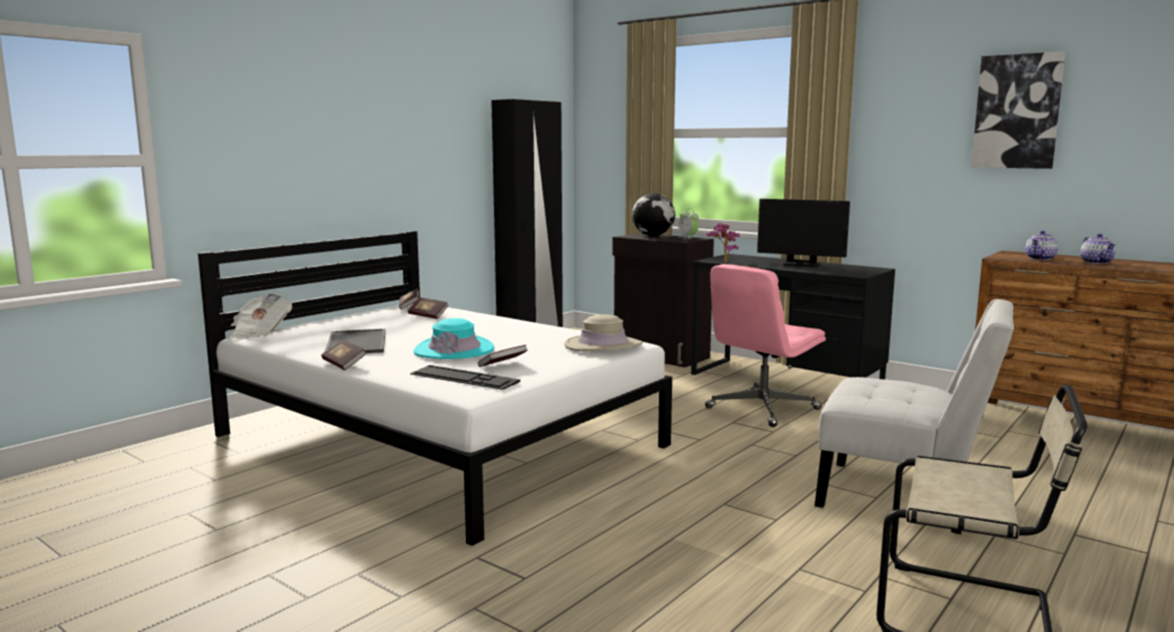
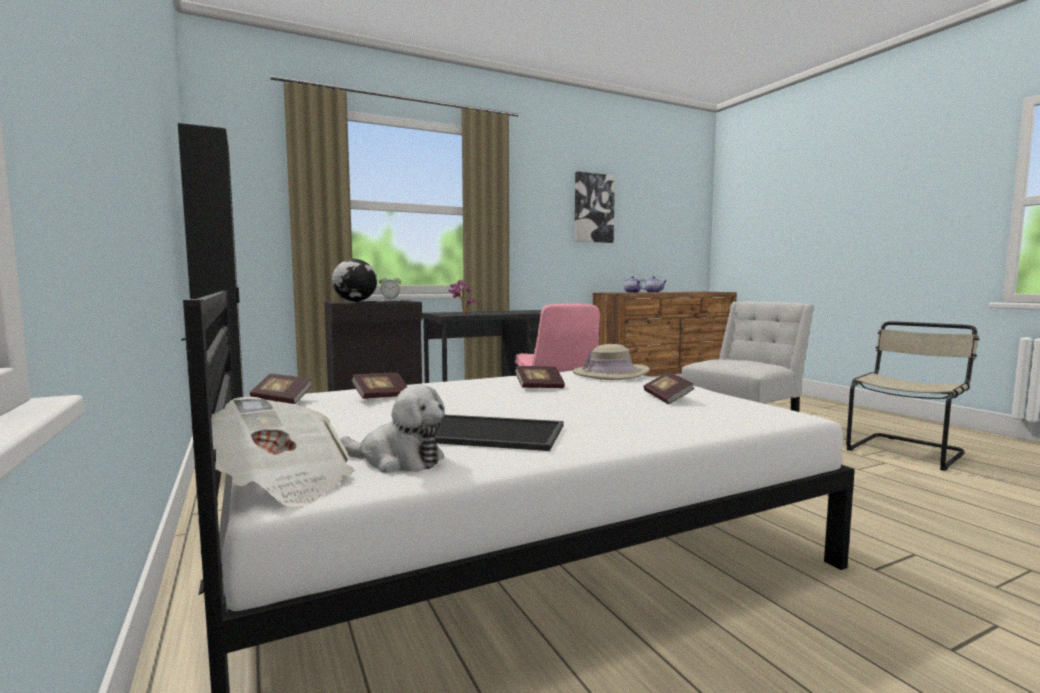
camera: 65 degrees left, 5 degrees down
(298, 339) = (398, 460): none -> plush toy
(344, 364) = (615, 445): book -> book (539, 387)
(454, 350) = (584, 404): turquoise hat -> none
(464, 378) = (721, 410): keyboard -> none
(801, 264) = (504, 311): monitor -> none

